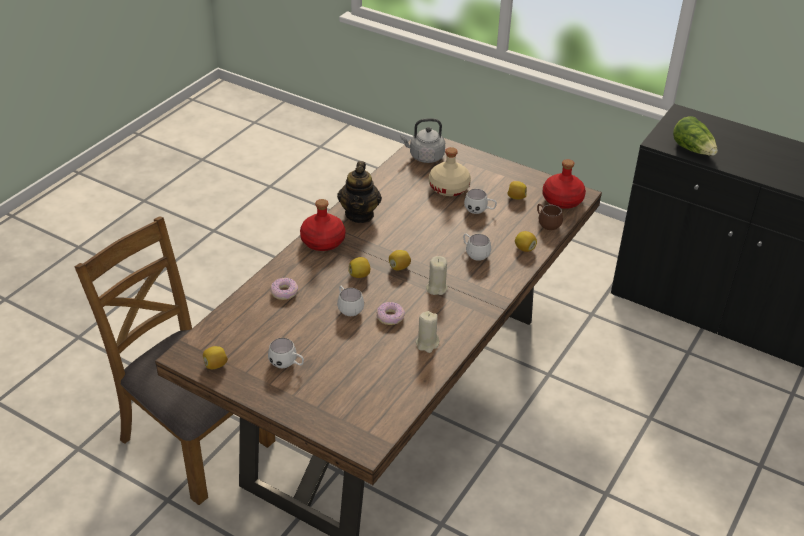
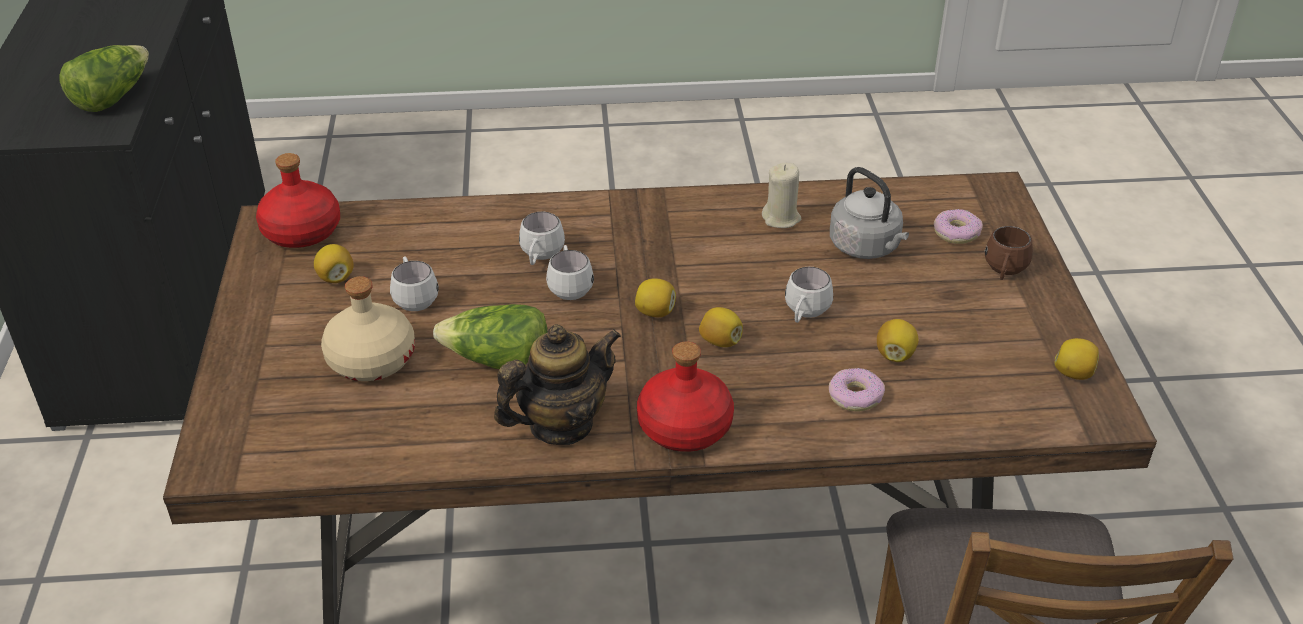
camera: 125 degrees left, 0 degrees up
(287, 364) = (977, 310): white mug -> white mug (569, 287)
(390, 317) = (772, 269): donut -> donut (956, 233)
(413, 215) = (498, 361): none -> lettuce
(424, 157) = (280, 438): grey kettle -> grey kettle (867, 247)
(436, 288) = (661, 258): beige candle -> none
(524, 249) = (477, 220): lemon -> lemon (895, 354)
(546, 224) = (389, 223): brown mug -> brown mug (1004, 272)

